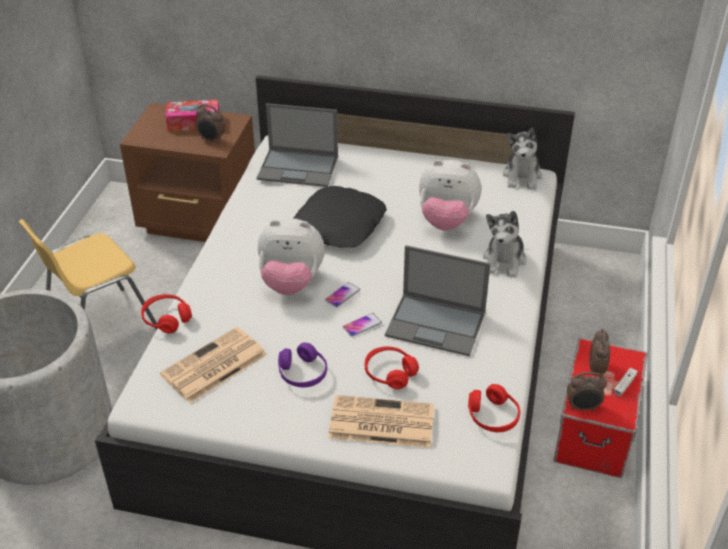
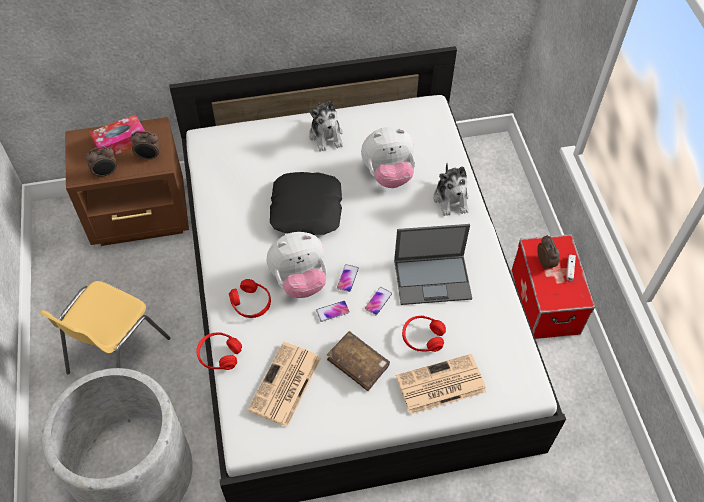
camera: 25 degrees left, 15 degrees up
(299, 168) = (240, 160): laptop -> none
(302, 373) = (358, 364): purple headphones -> brown book
(307, 319) = (332, 311): none -> phone
(493, 416) = (515, 346): red headphones -> red headphones (251, 303)
(522, 176) = (423, 109): plush toy -> plush toy (326, 136)
(583, 407) = (551, 300): alarm clock -> alarm clock (106, 173)

